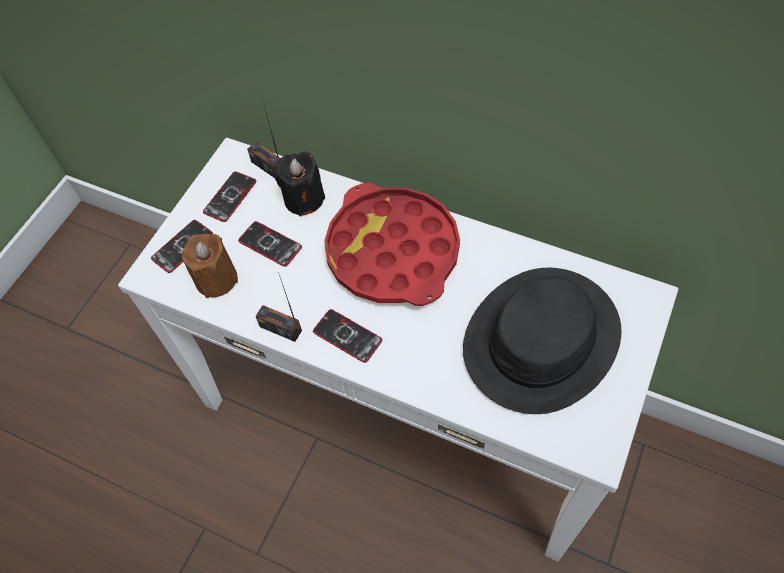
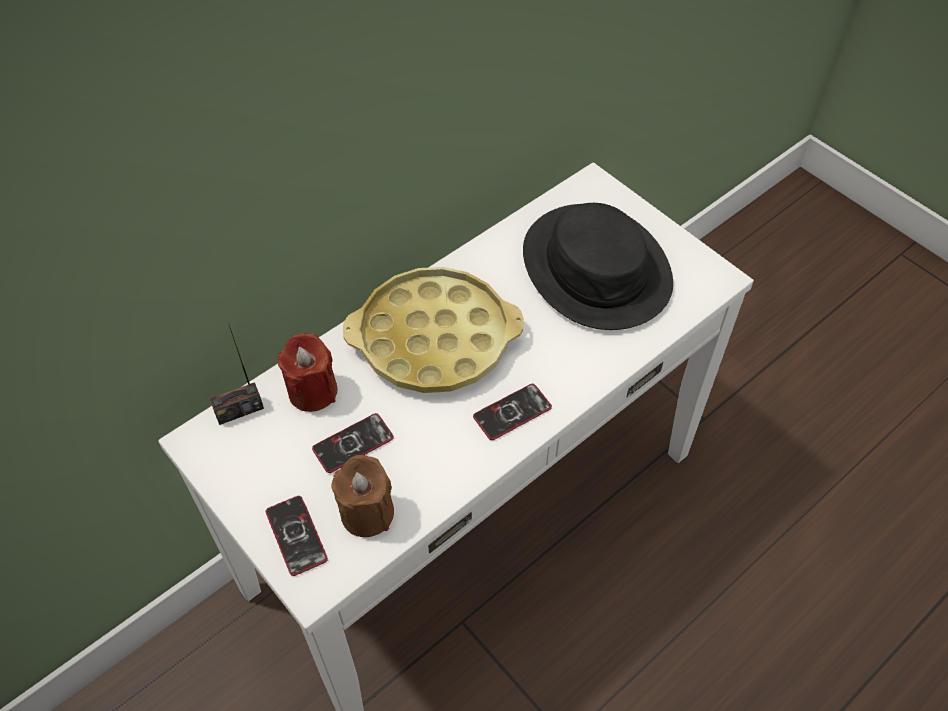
camera: 70 degrees left, 5 degrees down
(230, 197) = (257, 462): phone -> none
(281, 328) = (469, 469): radio -> none
(304, 199) = (312, 391): black candle -> red candle
(392, 252) = (434, 338): red tray -> yellow tray

